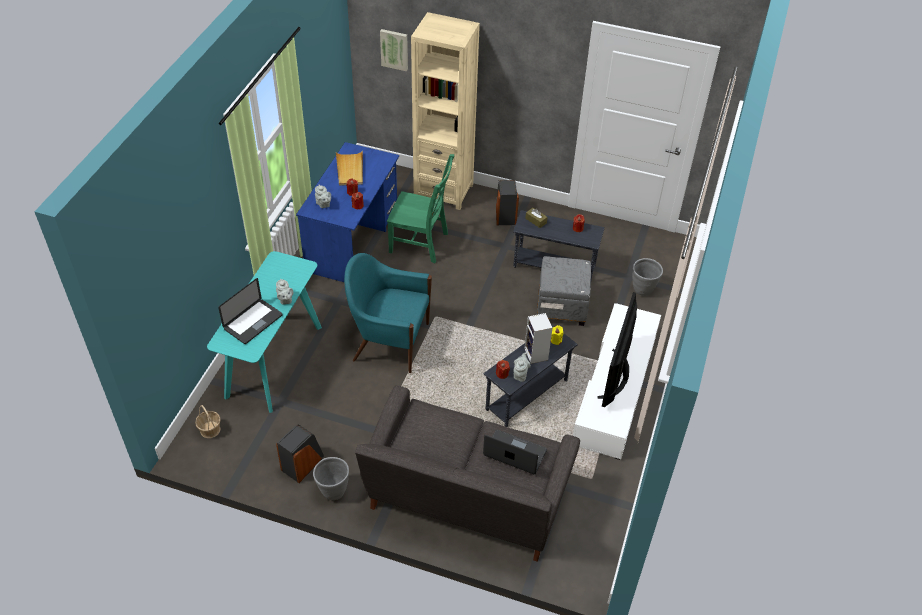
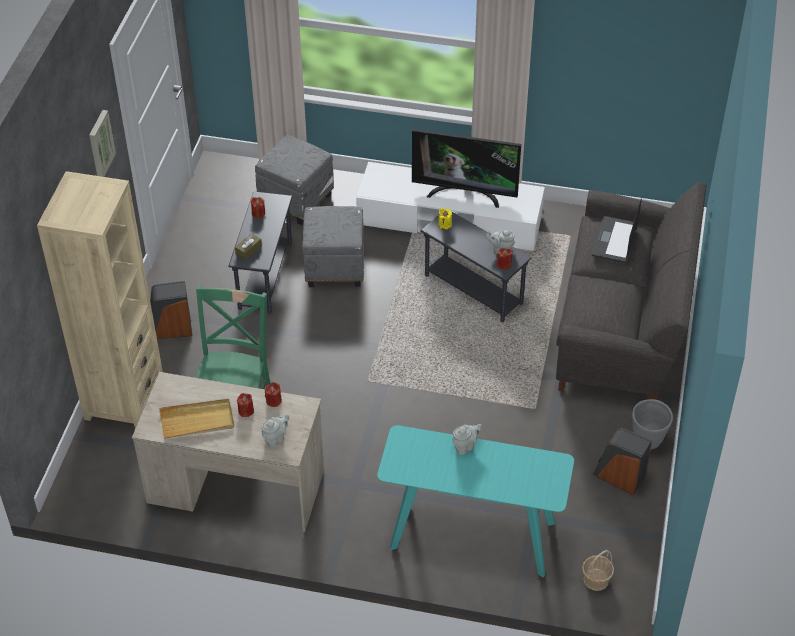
camera: 95 degrees left, 0 degrees up
(253, 322) = (510, 471): laptop -> none
(353, 241) = (236, 487): blue desk -> beige desk
(389, 341) = (417, 421): turquoise armchair -> none
(394, 49) = (28, 317): picture -> picture (100, 144)
(537, 355) = (470, 238): speaker -> none
(643, 290) = (296, 199): grey planter -> grey ottoman

